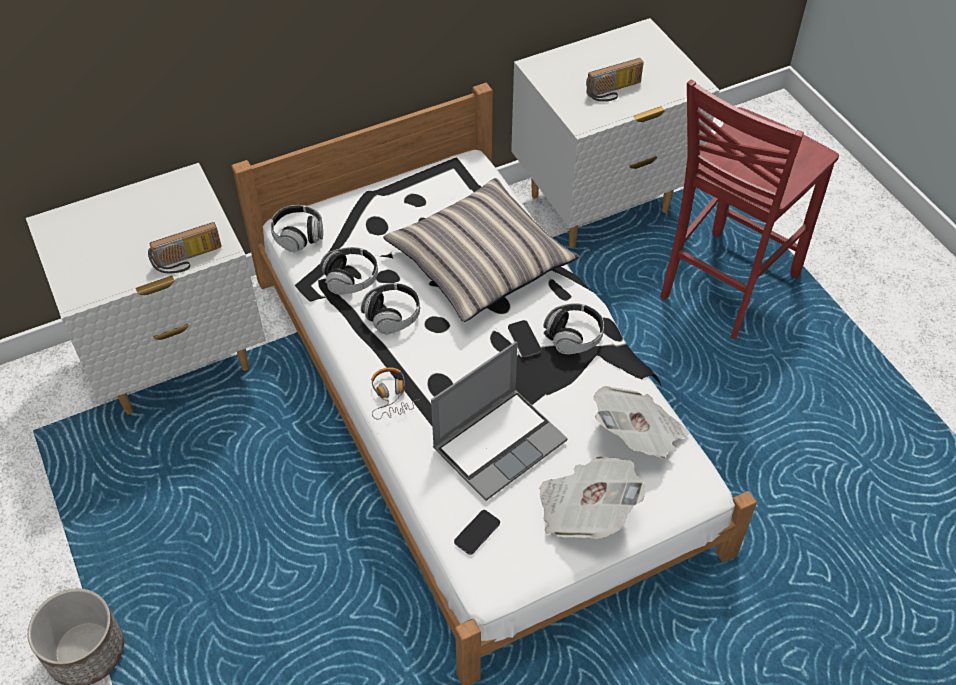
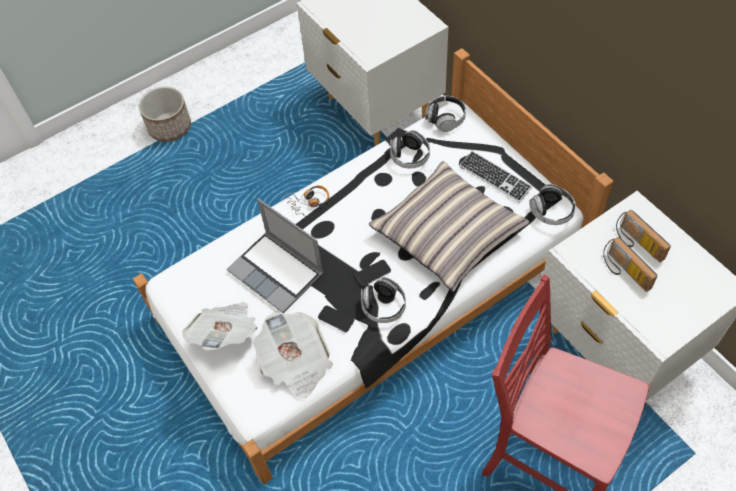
camera: 85 degrees right, 5 degrees up
(188, 260) = (354, 45): radio -> radio (637, 244)
(392, 316) = (380, 188): headphones -> headphones (551, 212)
(411, 205) = (495, 177): none -> keyboard
(477, 533) = (204, 270): phone -> phone (336, 319)

